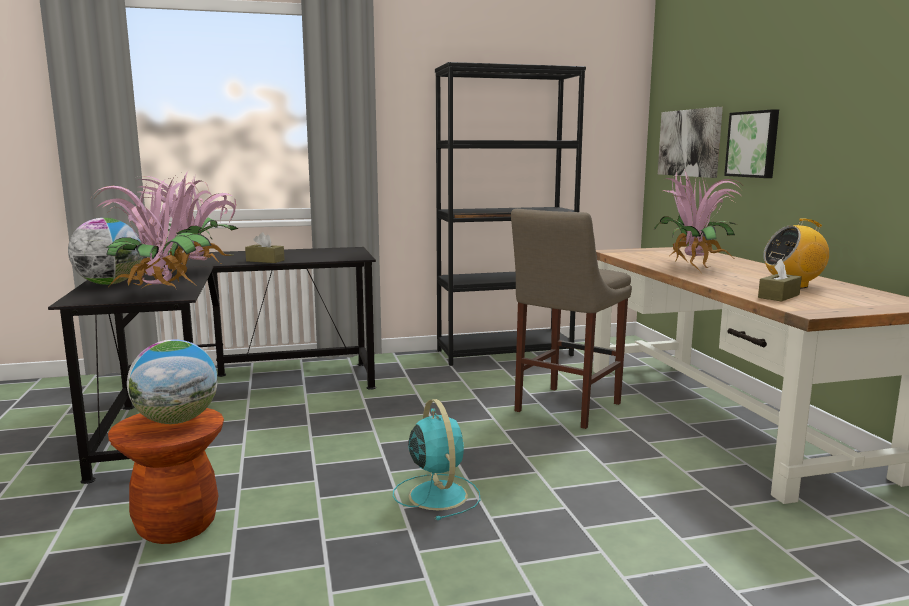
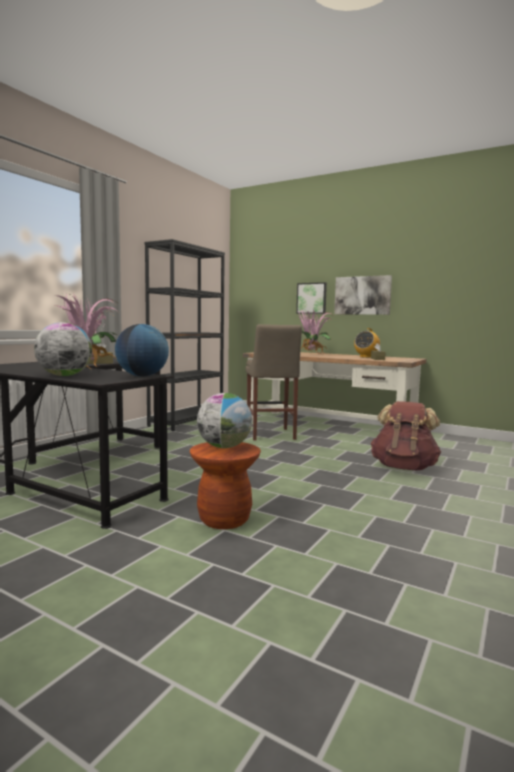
camera: 45 degrees left, 5 degrees down
(160, 296) = (142, 376): potted plant -> globe
(437, 494) = (301, 472): turquoise fan -> none
(634, 560) = (404, 468): none -> brown backpack
(690, 143) = (266, 298): picture -> picture (362, 295)

